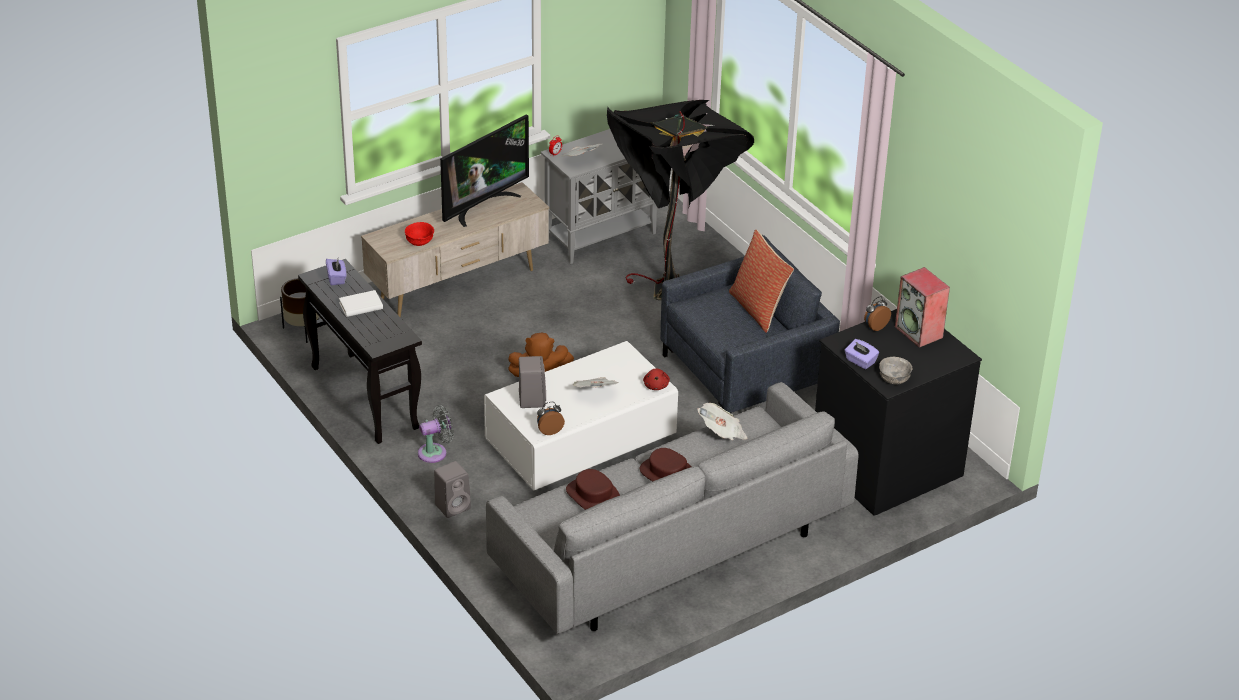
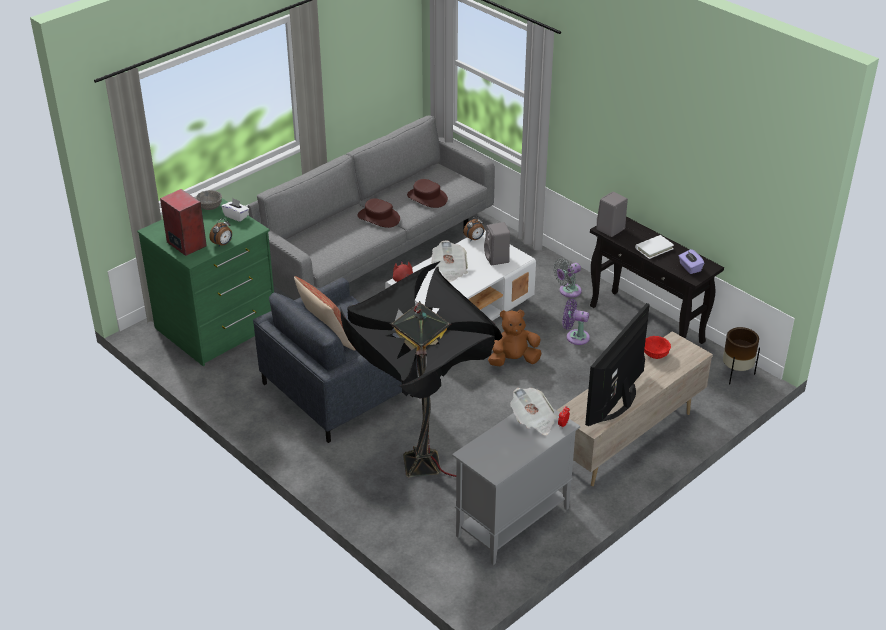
camera: 170 degrees right, 0 degrees up
(453, 506) = (536, 258): grey speaker -> grey speaker (610, 230)
(456, 394) = (575, 337): none -> purple fan
(722, 433) = (344, 249): newspaper -> none
(860, 361) = (236, 216): purple tissue box -> white tissue box
(885, 465) = (217, 328): black dresser -> green dresser

